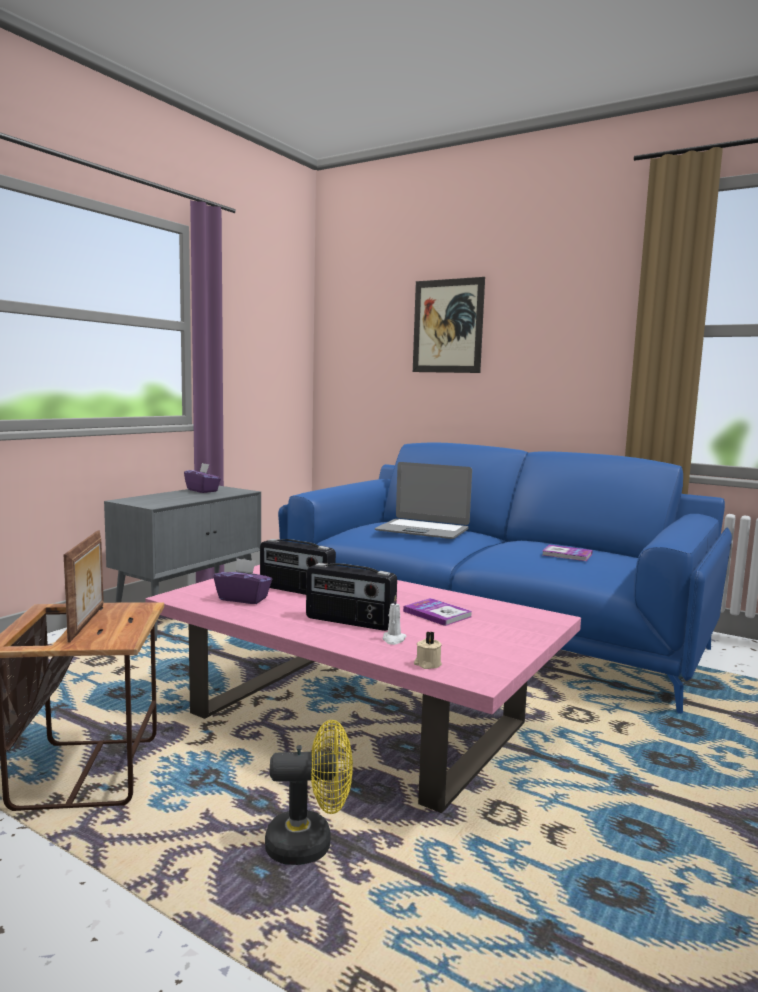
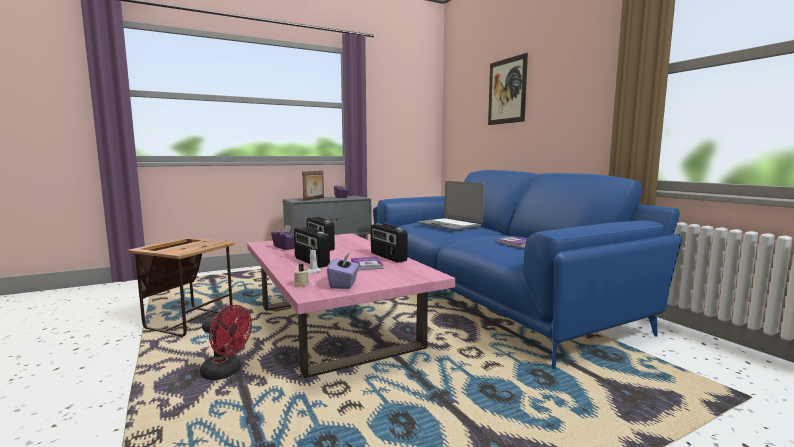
camera: 30 degrees right, 0 degrees up
(88, 623) = (185, 245): picture frame -> picture frame (314, 199)
(310, 843) = (226, 373): yellow fan -> red fan
(435, 596) = (387, 257): none -> radio
(481, 652) = (344, 284): none -> purple tissue box

